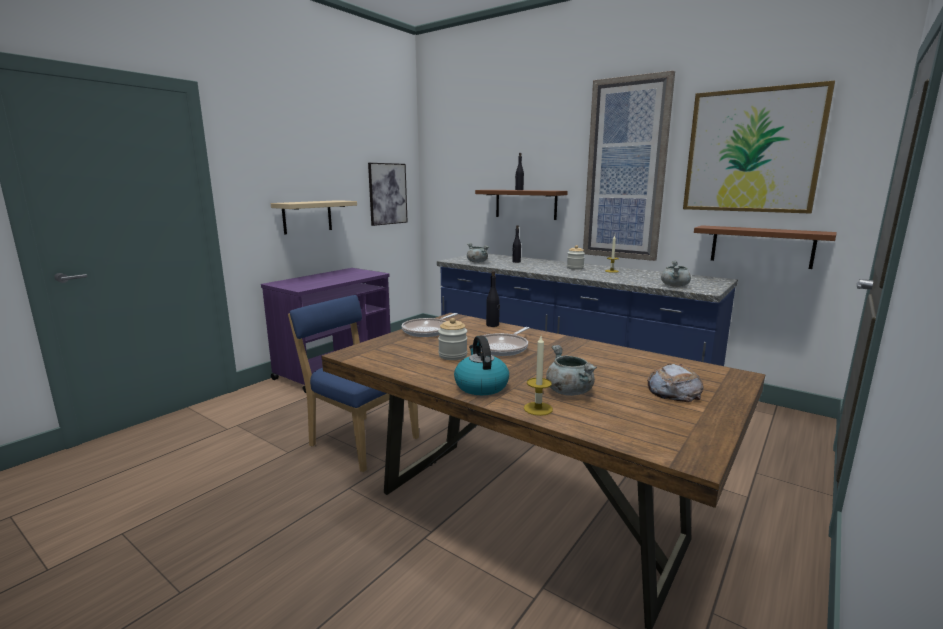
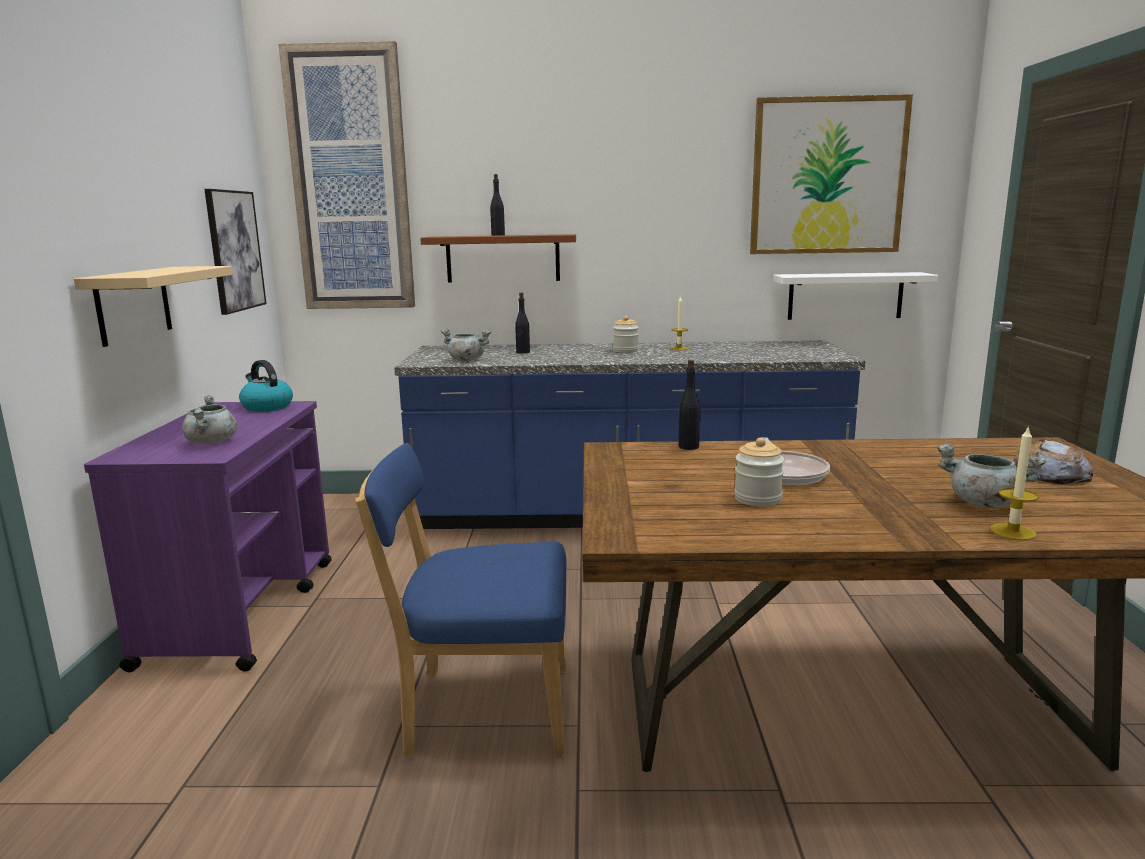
camera: 35 degrees left, 0 degrees up
(428, 330) = (630, 474): frying pan -> none
(480, 386) = (894, 526): kettle -> kettle (266, 407)
(626, 170) = (666, 202): picture -> picture (351, 181)
(675, 286) = (796, 356): grey cooking pot -> grey cooking pot (212, 442)
(761, 246) = (845, 296): brown shelf -> white shelf

